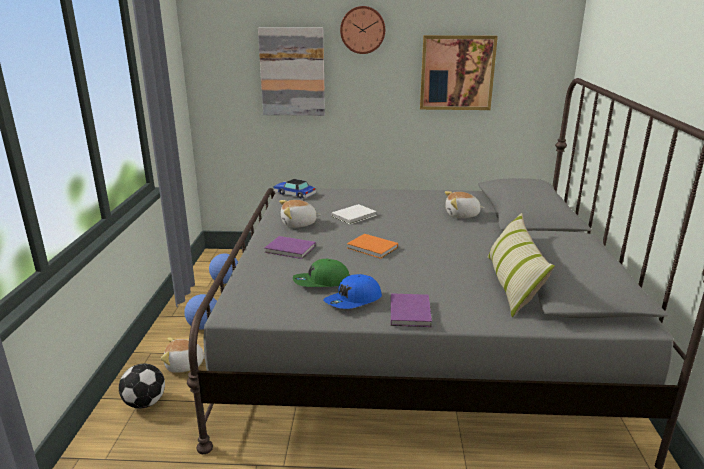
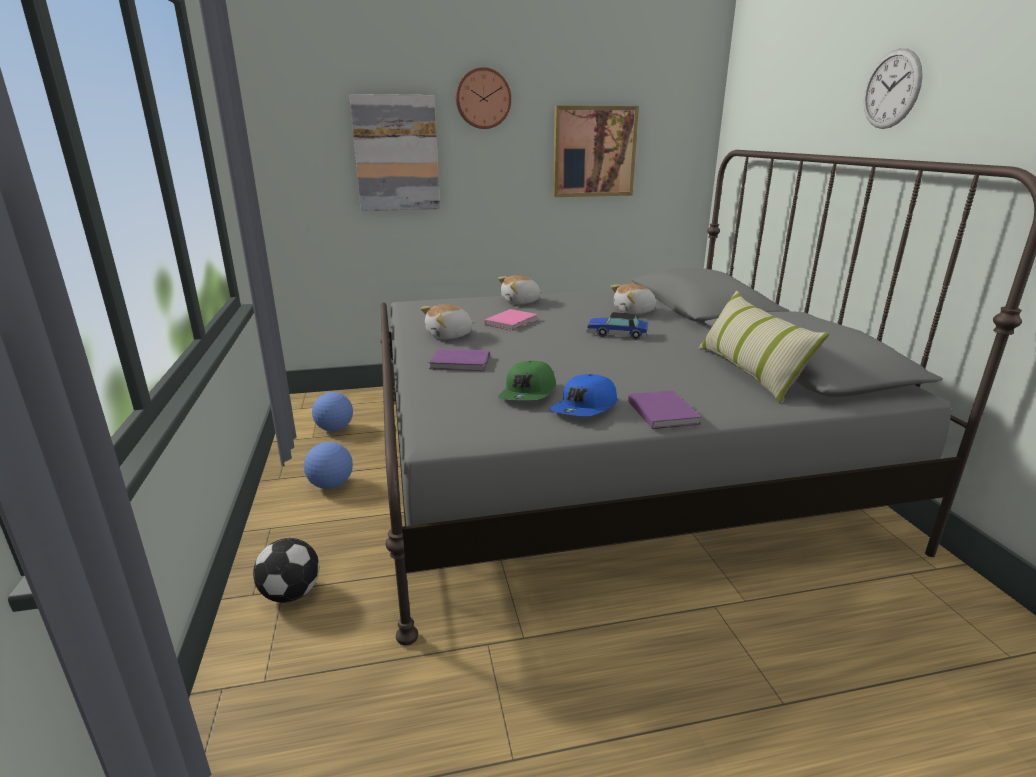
camera: 15 degrees left, 0 degrees up
(185, 365) = (327, 536): plush toy -> plush toy (521, 302)
(294, 194) = (419, 306): toy car -> toy car (617, 334)
(321, 282) = (529, 393): green cap -> green cap turned 45 degrees counterclockwise
(355, 216) = (512, 322): white book -> pink book
(373, 248) = (561, 352): orange book -> none
(675, 49) = (891, 89): none -> wall clock

